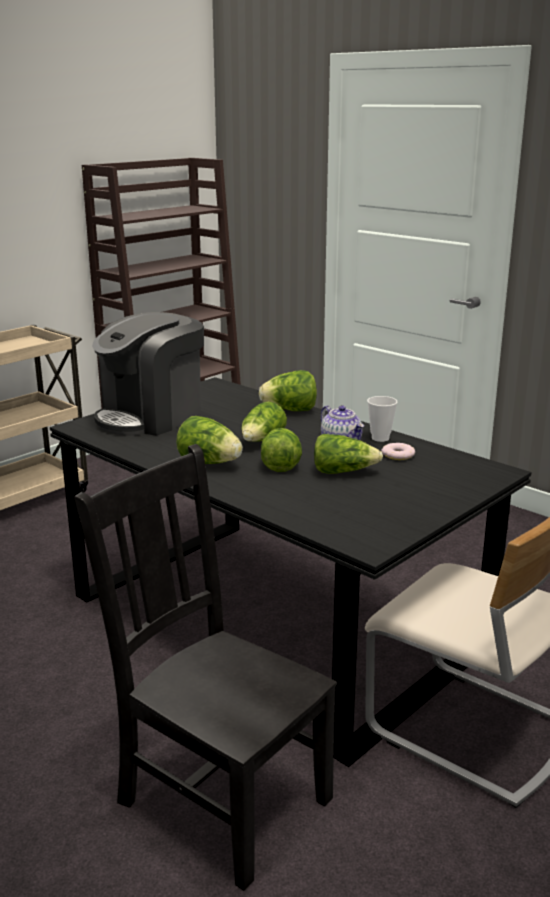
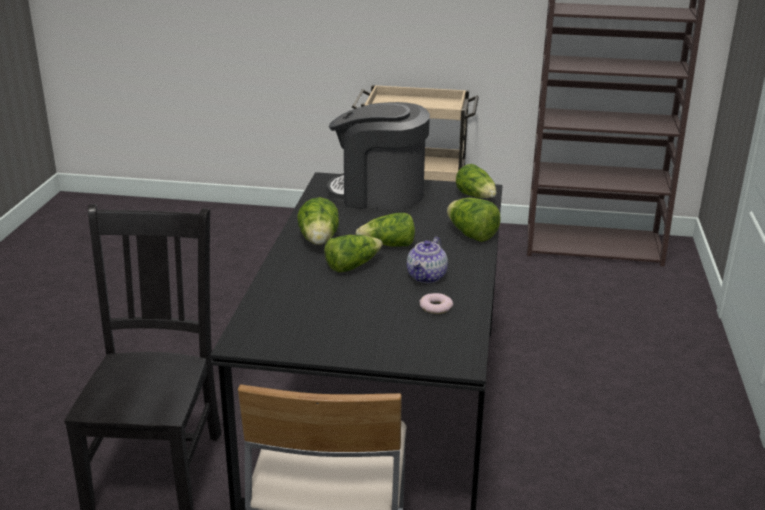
camera: 55 degrees right, 5 degrees up
(343, 471) = (368, 294): lettuce -> lettuce (476, 197)
(380, 438) = (464, 289): cup -> none

